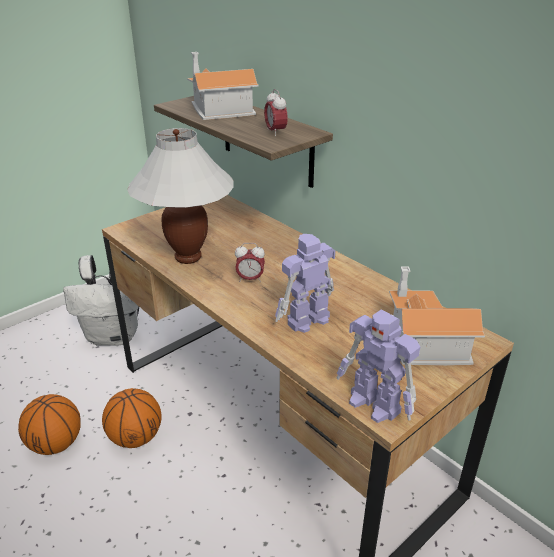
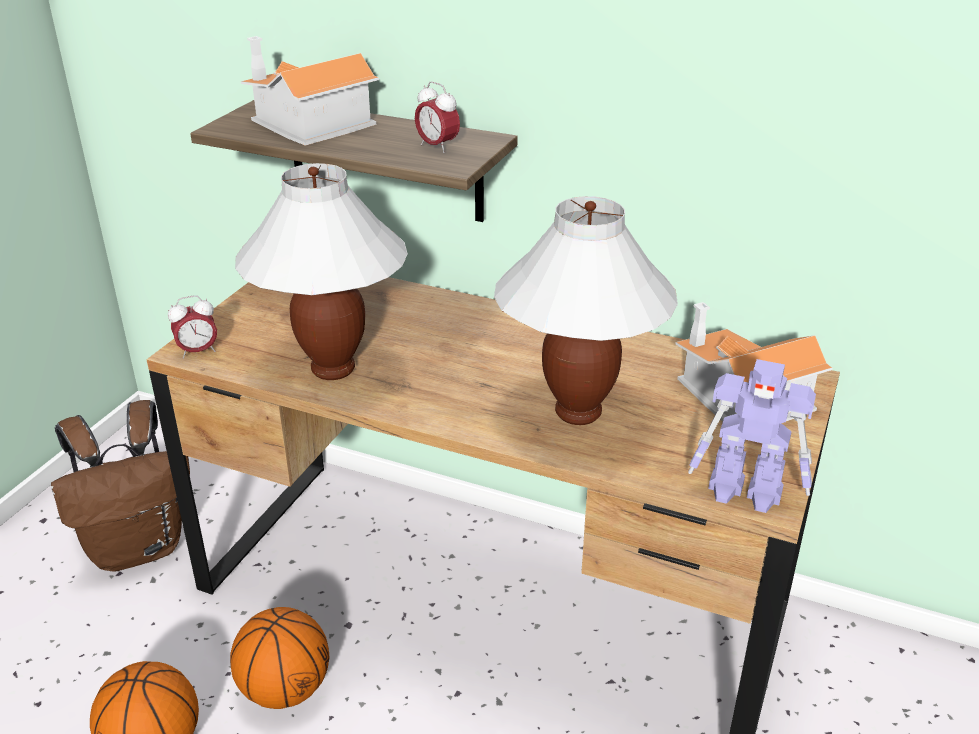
camera: 25 degrees left, 0 degrees up
(114, 336) = (139, 547): white backpack -> brown backpack
(250, 279) = (454, 377): alarm clock -> alarm clock (198, 351)
(306, 320) = (578, 413): toy robot -> white table lamp

